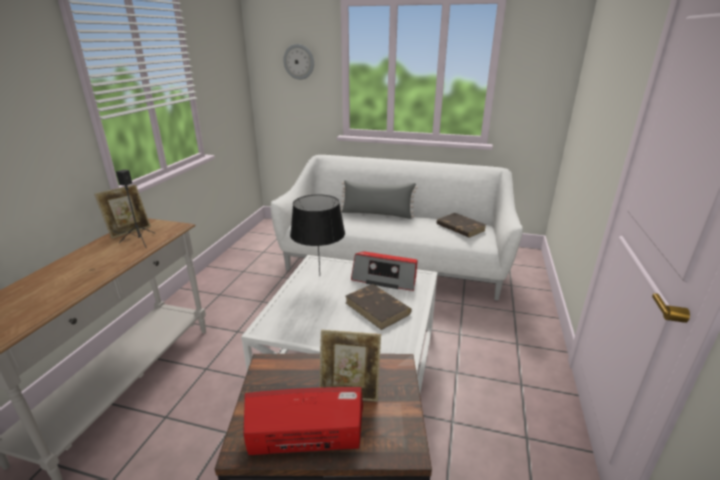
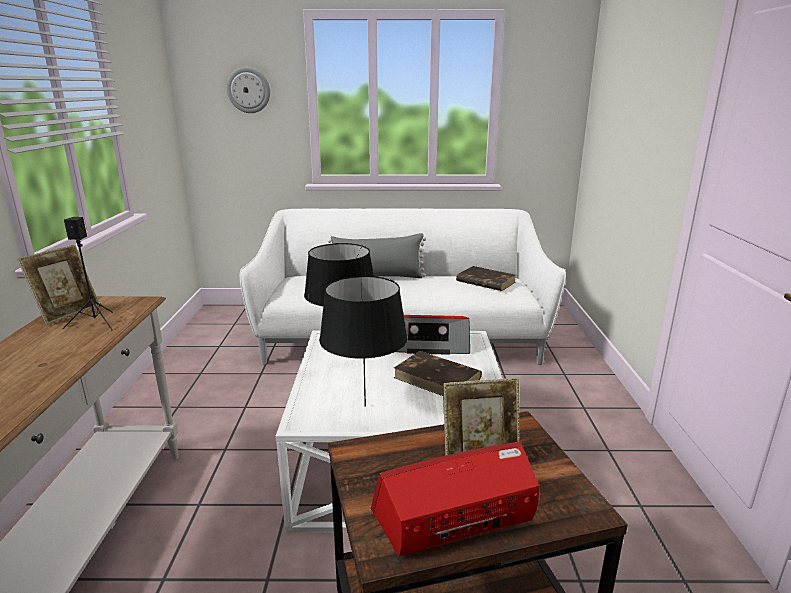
camera: 15 degrees left, 5 degrees down
(313, 323) = (365, 406): none -> black table lamp

